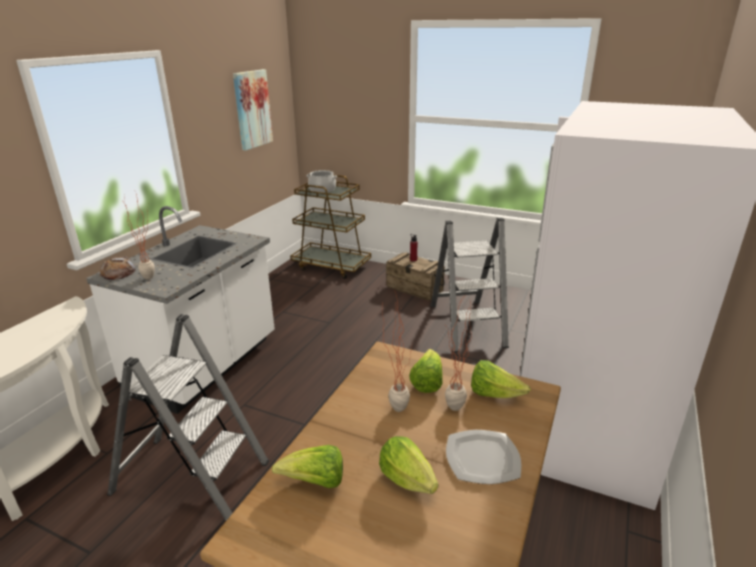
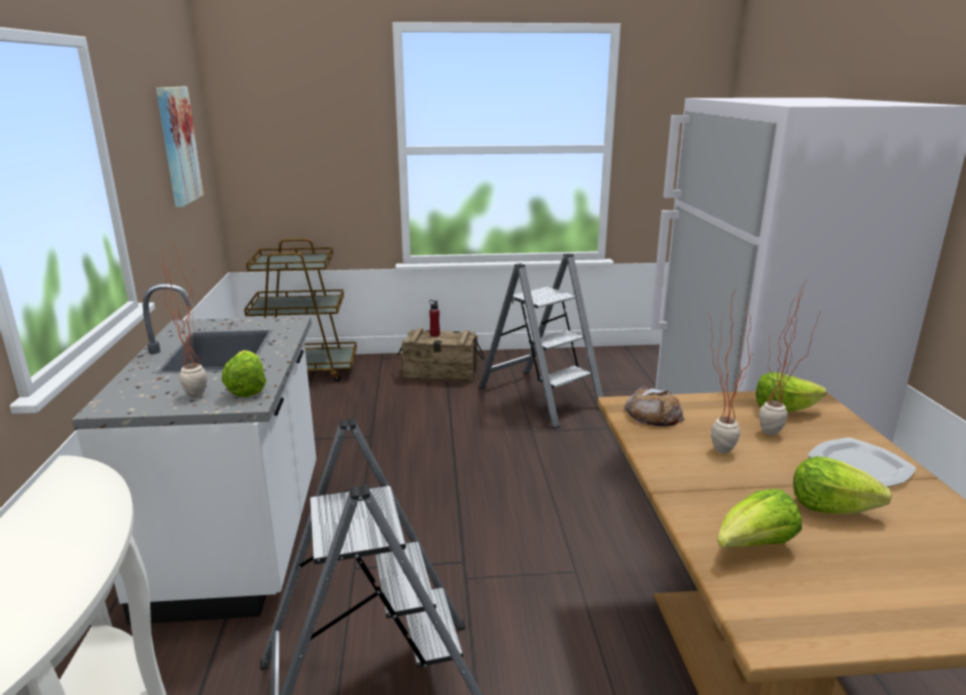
camera: 30 degrees left, 5 degrees down
(118, 273) = (127, 400): bread -> bread (653, 414)
(322, 190) = (283, 261): cooking pot -> none
(427, 382) = (710, 419): lettuce -> lettuce (246, 389)

